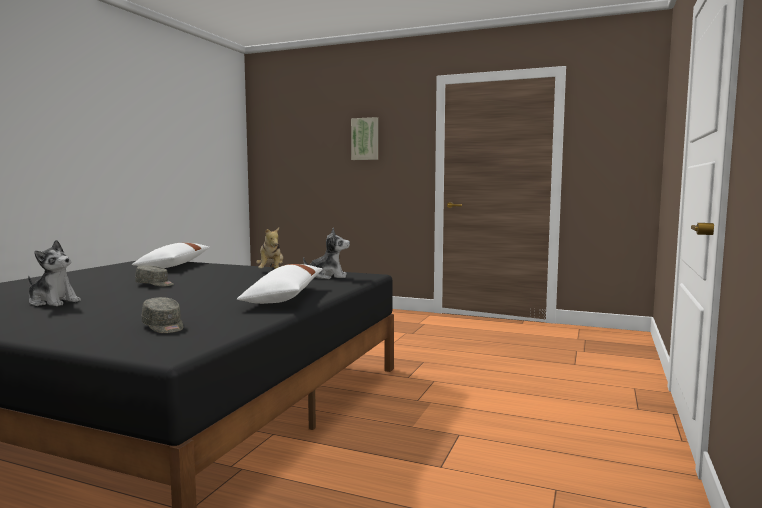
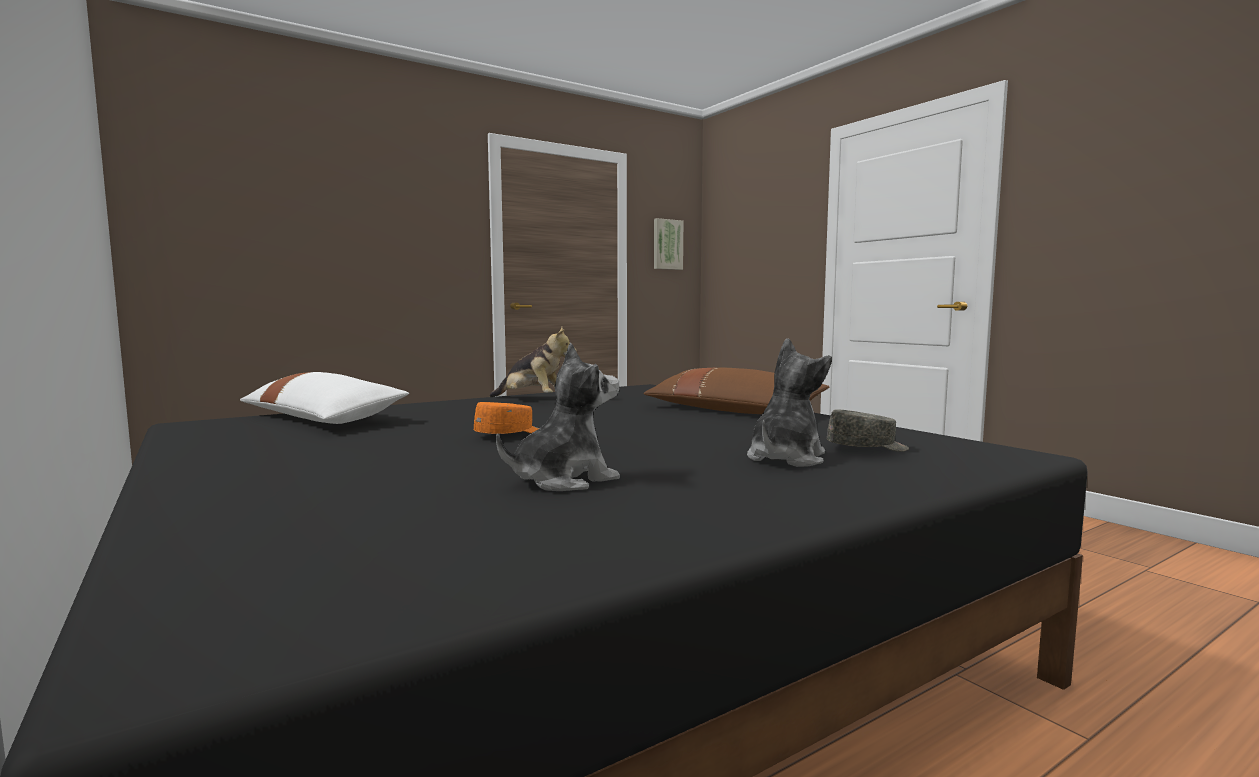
camera: 55 degrees left, 0 degrees up
(155, 284) = (510, 434): grey cap -> orange cap
(284, 297) = (733, 410): white pillow -> brown pillow
(328, 276) = (622, 393): plush toy -> plush toy (785, 458)
(365, 139) = (384, 206): picture -> picture (667, 244)

